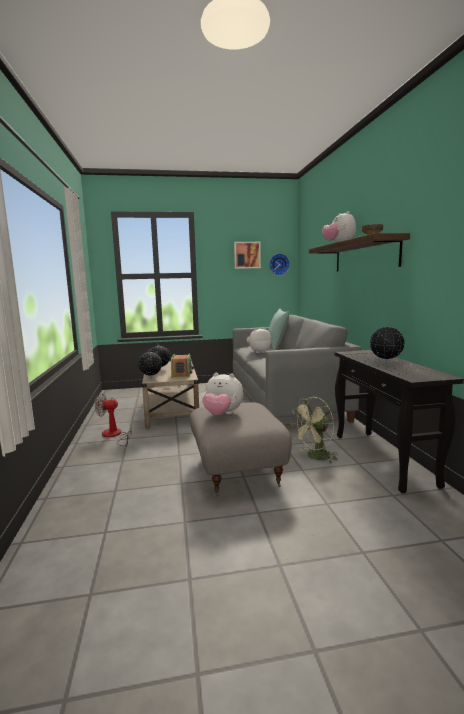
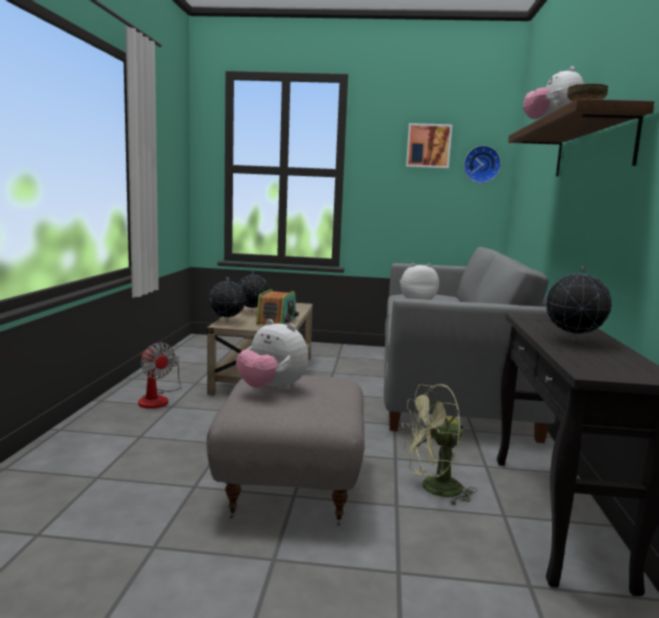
camera: 15 degrees right, 0 degrees up
(114, 435) = (158, 399): fan -> fan turned 150 degrees counterclockwise
(277, 347) = (455, 299): pillow -> none

